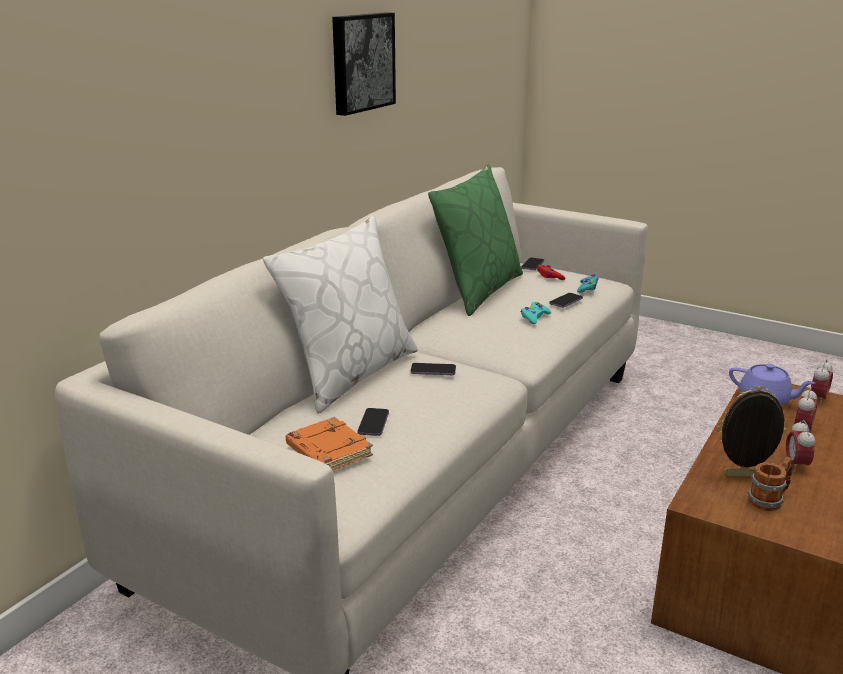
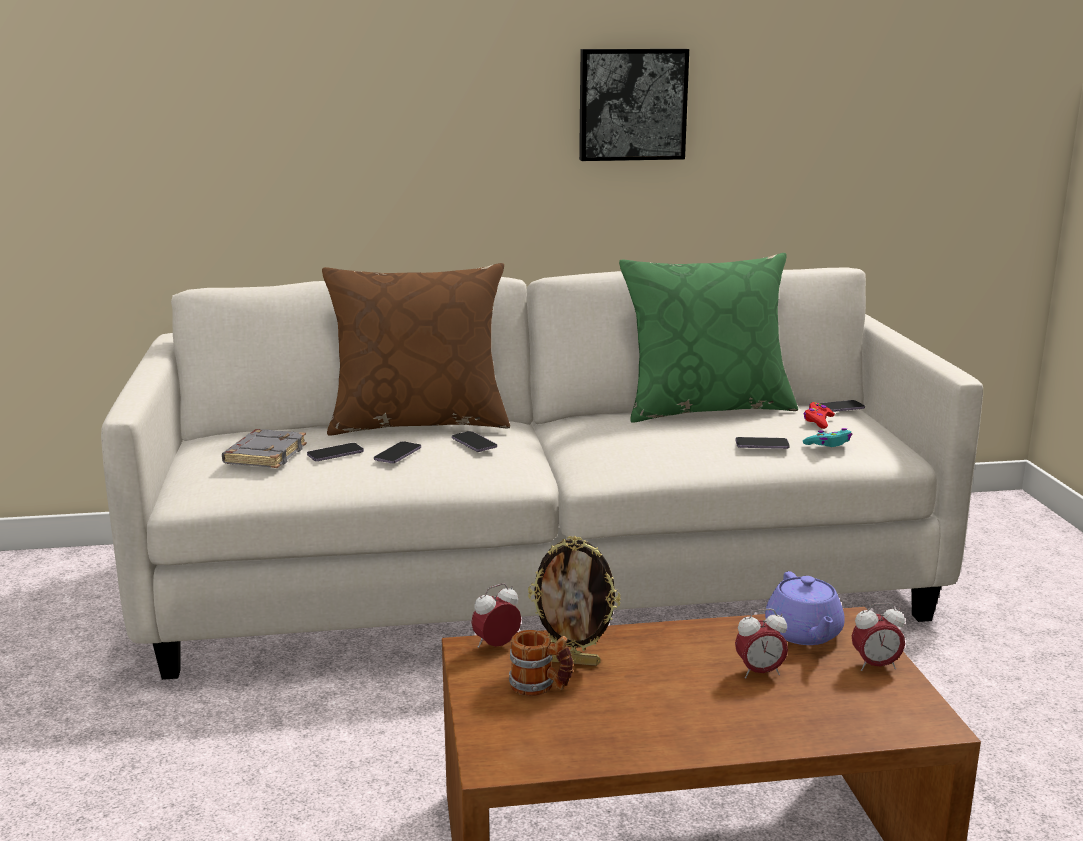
camera: 50 degrees right, 5 degrees down
(327, 451) = (265, 455): orange book -> grey book
(350, 373) = (419, 422): white pillow -> brown pillow
(414, 402) = (398, 454): none -> phone
(534, 317) = (686, 444): turquoise game controller -> none
(743, 476) = (573, 661): picture frame -> picture frame turned 135 degrees clockwise
(796, 465) = (652, 686): alarm clock -> alarm clock (496, 645)

